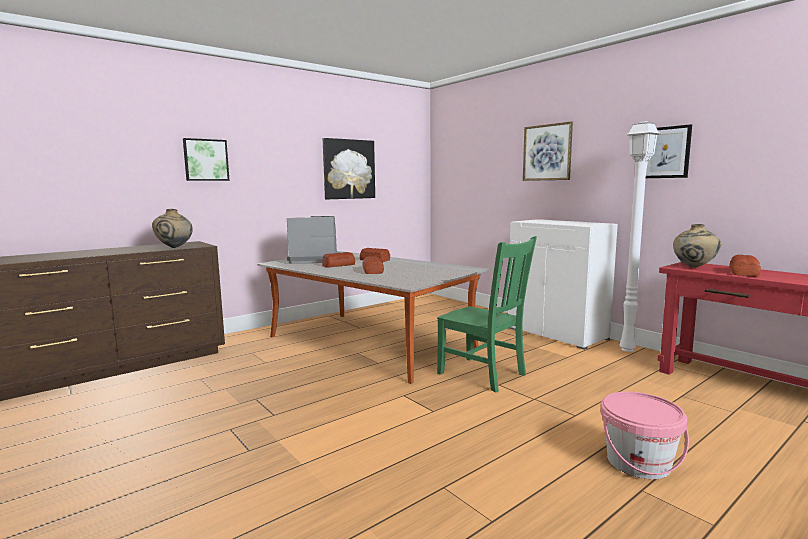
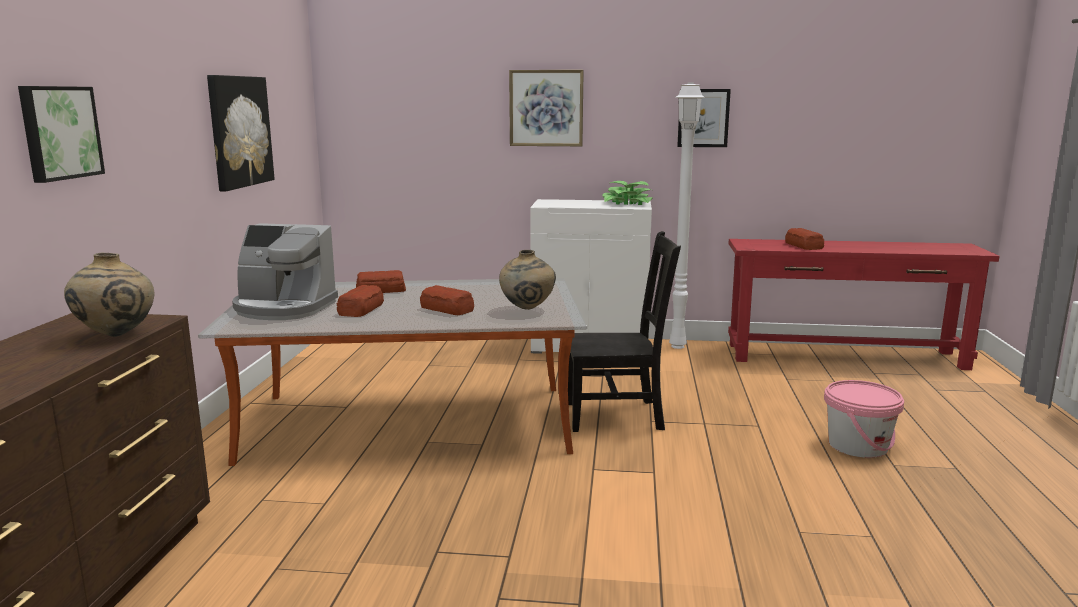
camera: 45 degrees left, 5 degrees up
(314, 260) = (284, 308): coffee machine -> coffee machine turned 120 degrees counterclockwise
(484, 375) = (618, 416): green chair -> black chair
(589, 223) = (627, 203): none -> potted plant
(694, 267) = (760, 246): beige vase -> beige vase (527, 309)

